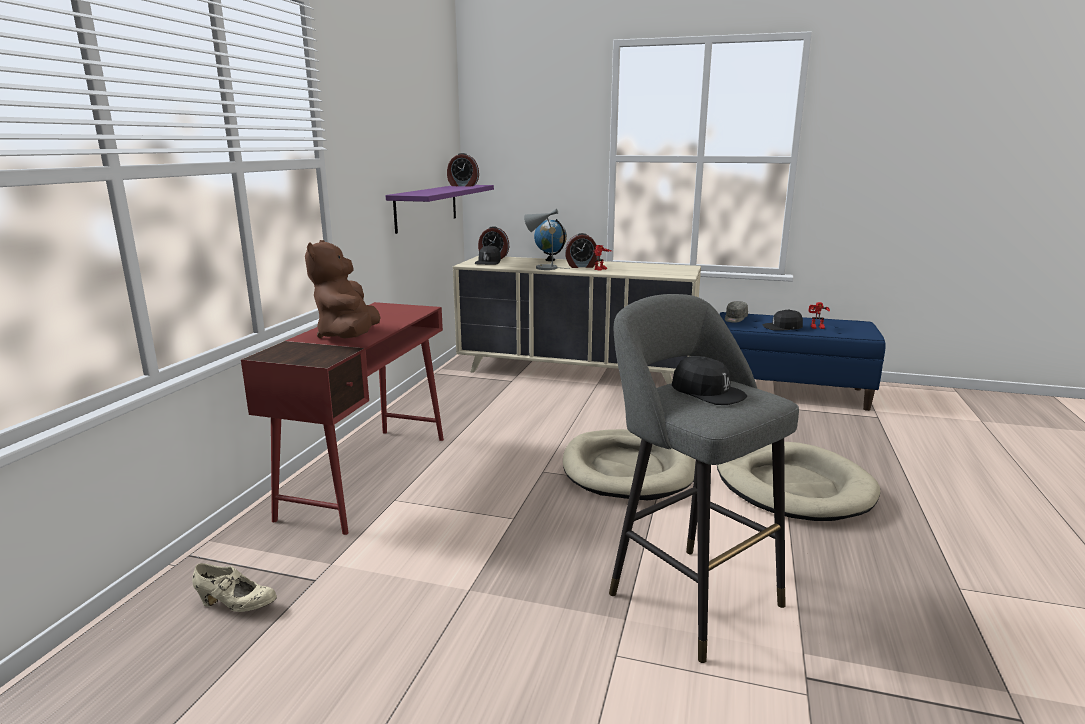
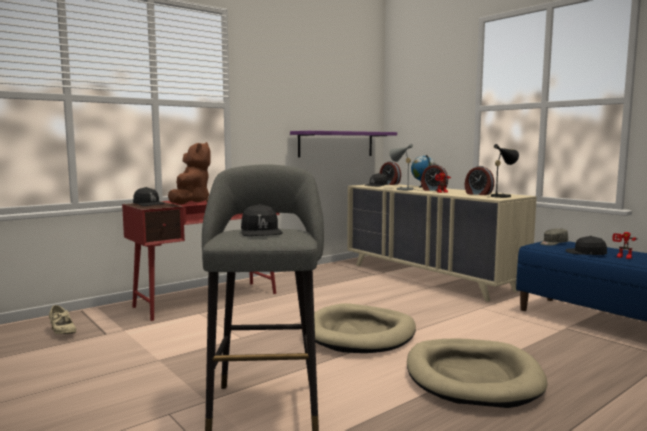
camera: 35 degrees right, 10 degrees down
(291, 352) = (148, 204): none -> black cap
(349, 337) = (190, 202): brown plush toy -> brown plush toy turned 150 degrees clockwise
(463, 186) = (372, 131): alarm clock -> alarm clock (478, 194)
(677, 271) = (502, 196): none -> black table lamp

